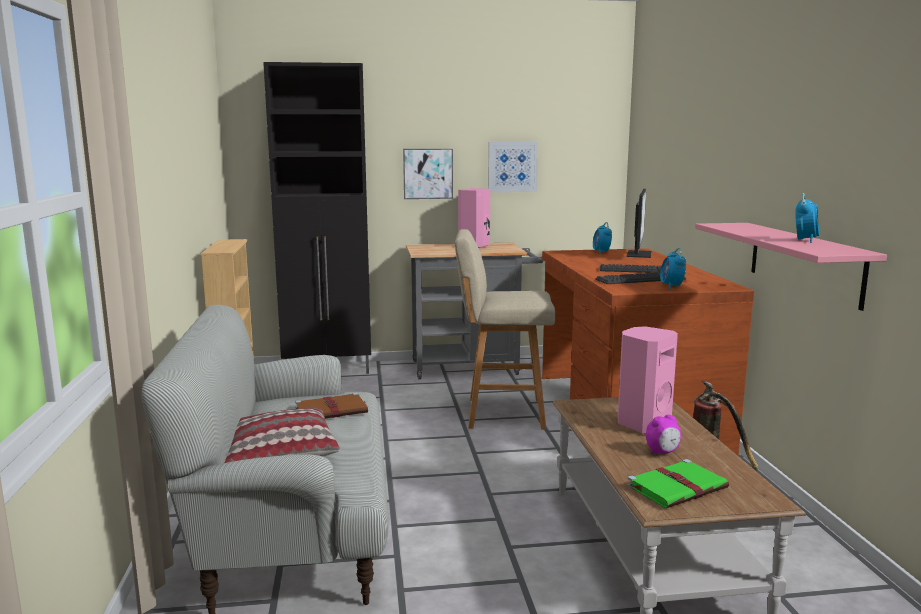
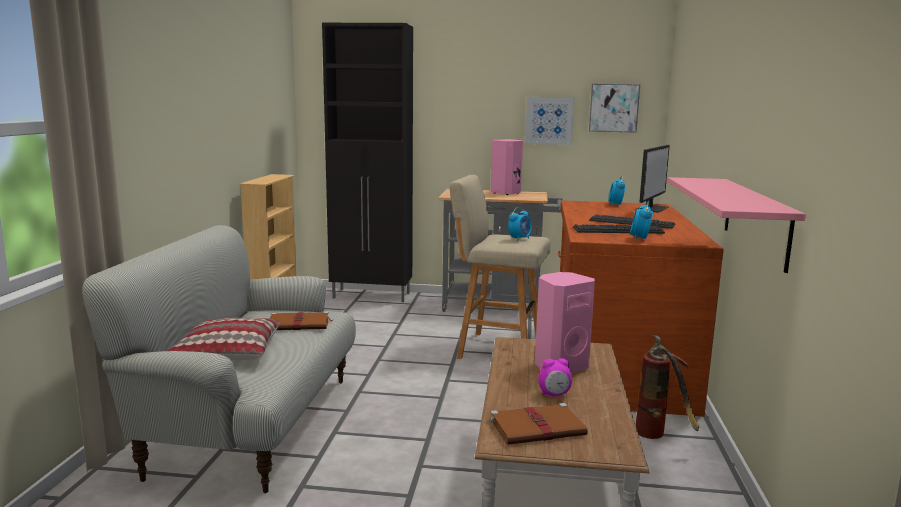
camera: 15 degrees right, 0 degrees up
(428, 173) = (469, 124): picture -> picture (613, 108)
(678, 487) = (539, 428): green book -> brown book
(804, 240) = (744, 196): alarm clock -> alarm clock (519, 239)

